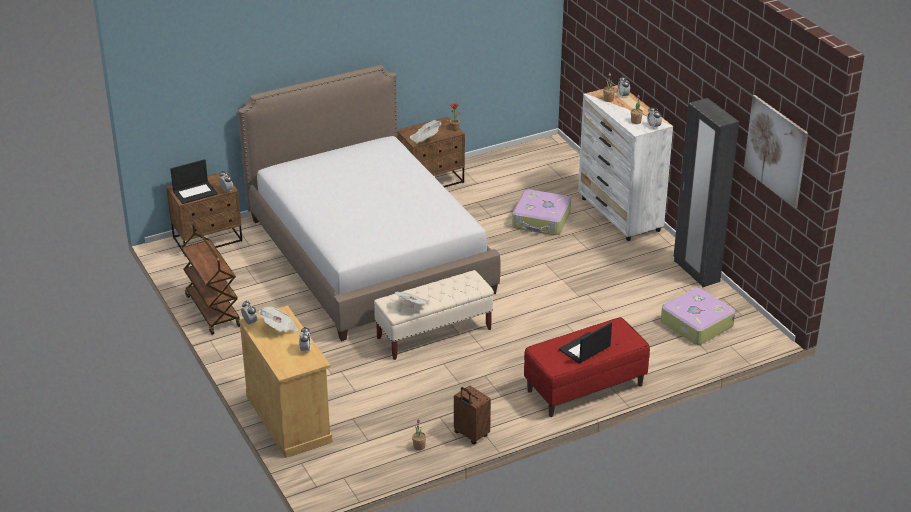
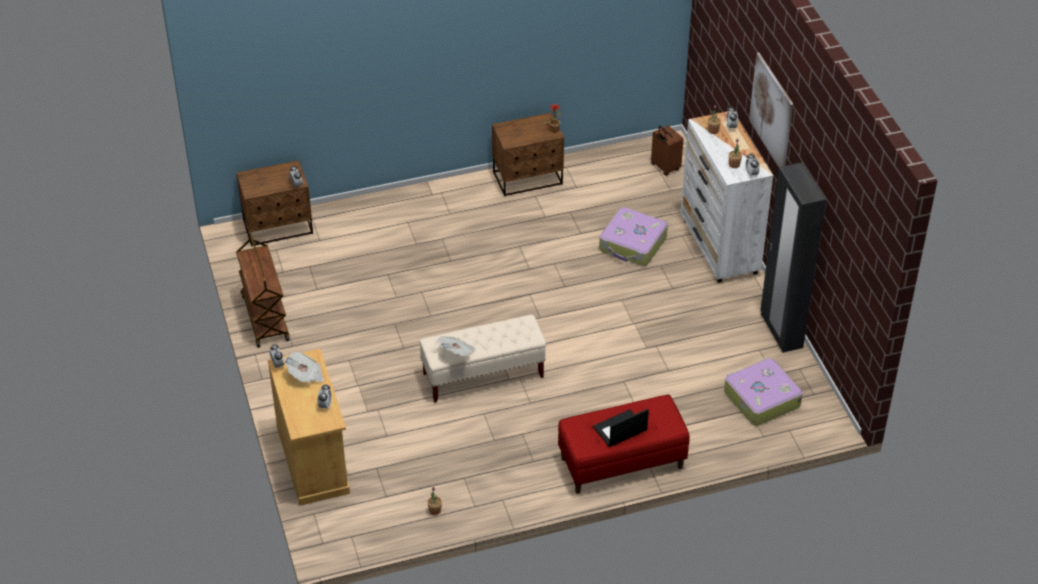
camera: 10 degrees right, 10 degrees up
(195, 192) = (264, 184): laptop -> none
(369, 255) = (440, 268): bed -> none
(425, 138) = (520, 140): newspaper -> none
(470, 435) = (490, 504): brown suitcase -> brown suitcase (664, 167)
(776, 151) = (855, 242): picture -> picture (771, 112)

